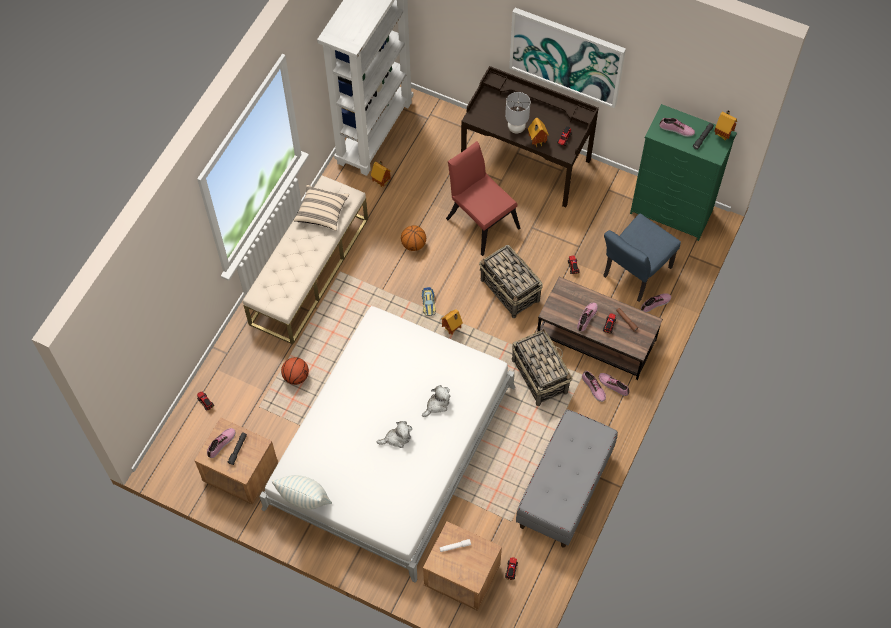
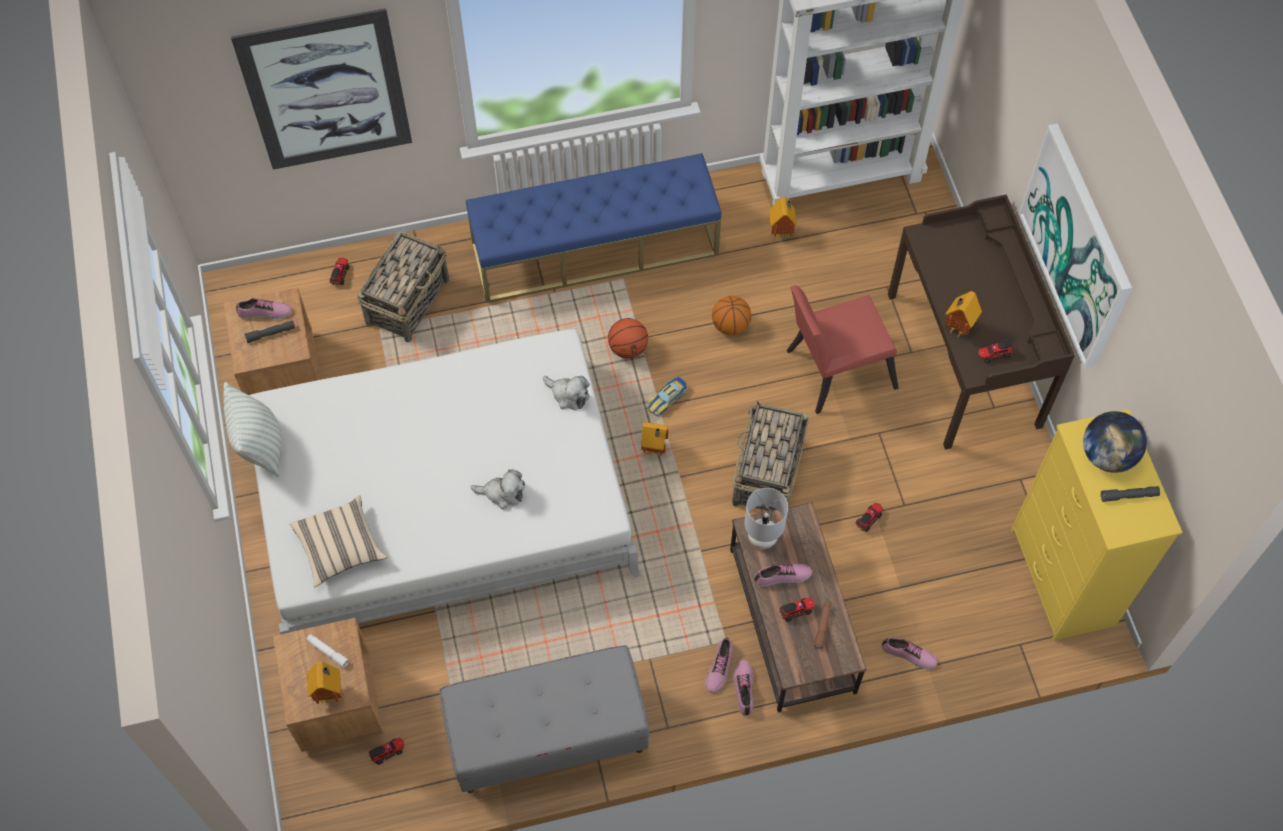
camera: 50 degrees right, 0 degrees up
(166, 296) = (326, 91): none -> picture
(296, 376) = (448, 336): basketball -> basketball (628, 348)
(309, 271) = (595, 248): beige bench -> blue bench
(322, 212) = (651, 189): beige pillow -> beige pillow (340, 547)
(397, 438) = (420, 483): plush toy -> plush toy (568, 395)
(480, 219) = (834, 370): red chair -> red chair turned 120 degrees counterclockwise
(516, 128) = (955, 291): grey table lamp -> grey table lamp (763, 538)
(539, 375) = (680, 591): basket -> basket (408, 300)
(633, 275) = (925, 598): blue chair -> none
(671, 213) = (1062, 578): green dresser -> yellow dresser
(676, 130) = (1107, 455): shoe -> globe
(723, 134) = (1160, 517): toy house -> toy house (330, 693)

